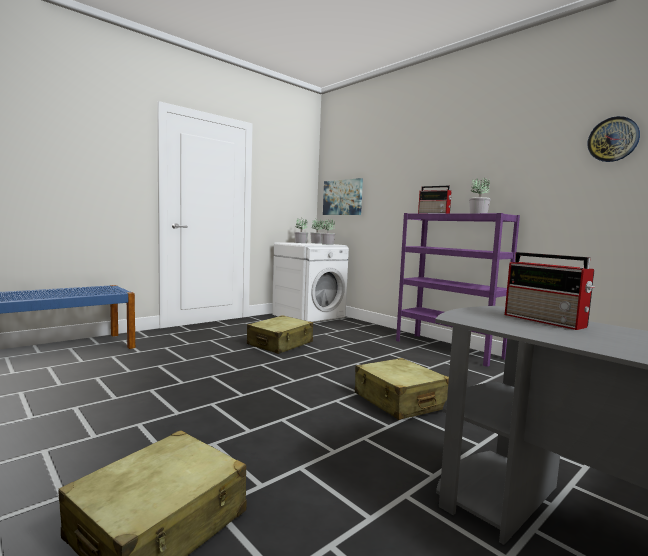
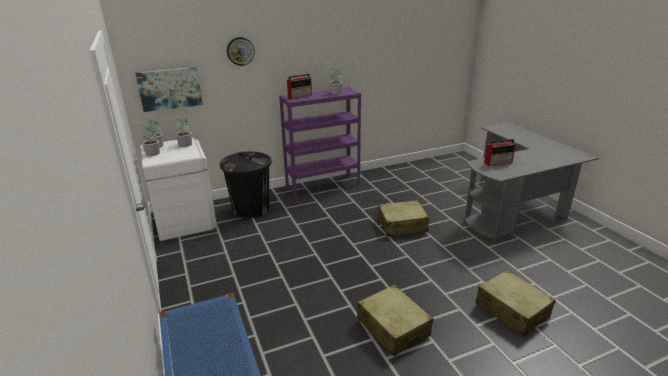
camera: 70 degrees left, 20 degrees up
(280, 344) = (274, 249): beige suitcase -> beige suitcase (393, 327)
(352, 329) = (251, 208): none -> black trash can
(613, 139) = (389, 39): wall clock -> wall clock (240, 51)

